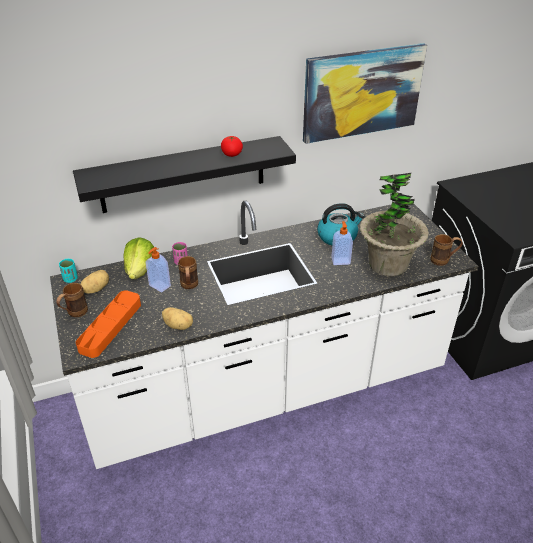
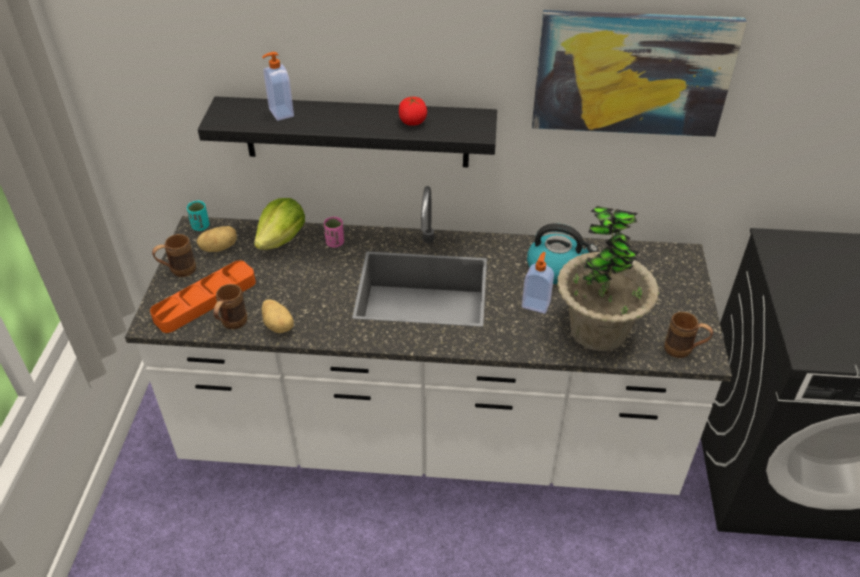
camera: 25 degrees right, 5 degrees up
(159, 286) = (290, 267): soap dispenser -> soap dispenser (280, 113)
(189, 286) = (323, 279): brown mug -> brown mug (231, 325)

